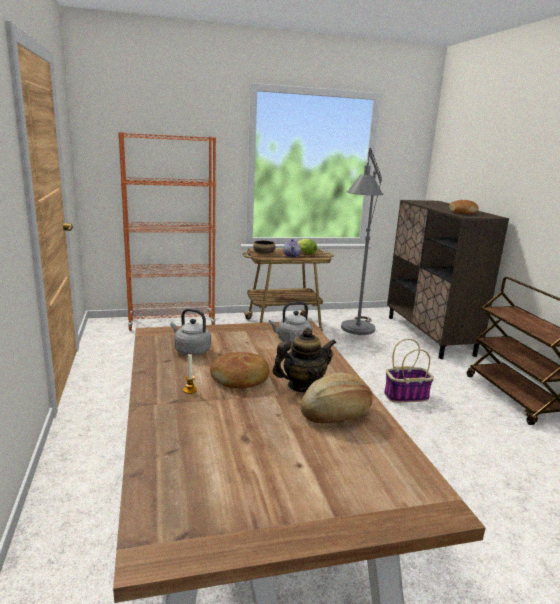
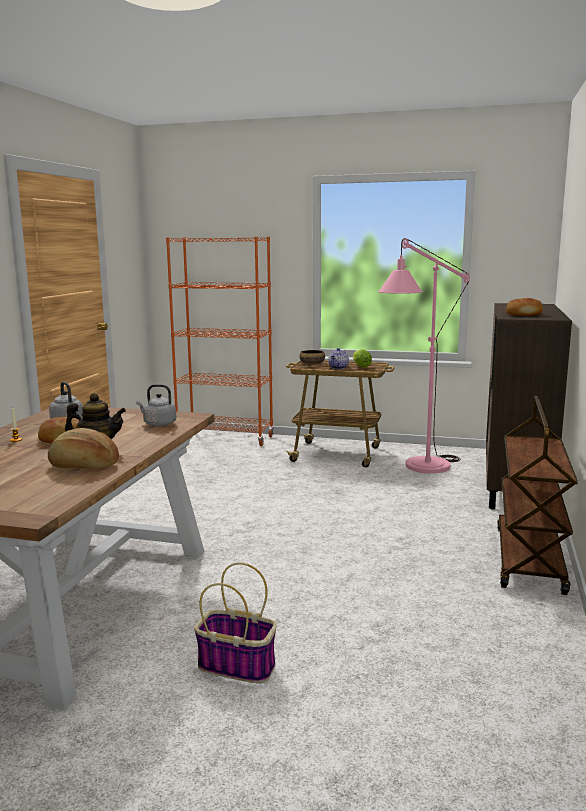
camera: 30 degrees right, 5 degrees down
(355, 331) = (419, 469): grey floor lamp -> pink floor lamp
(406, 396) = (384, 534): basket -> basket (238, 666)

